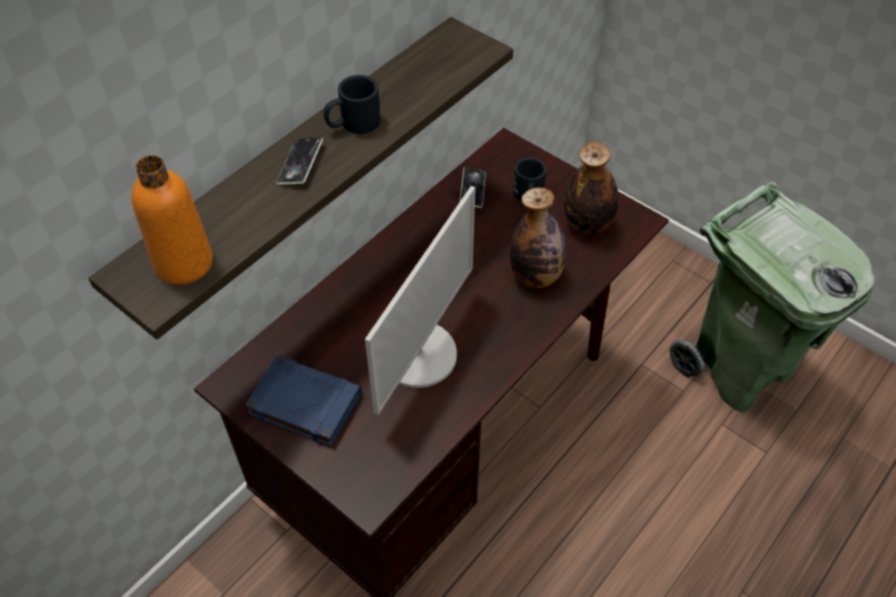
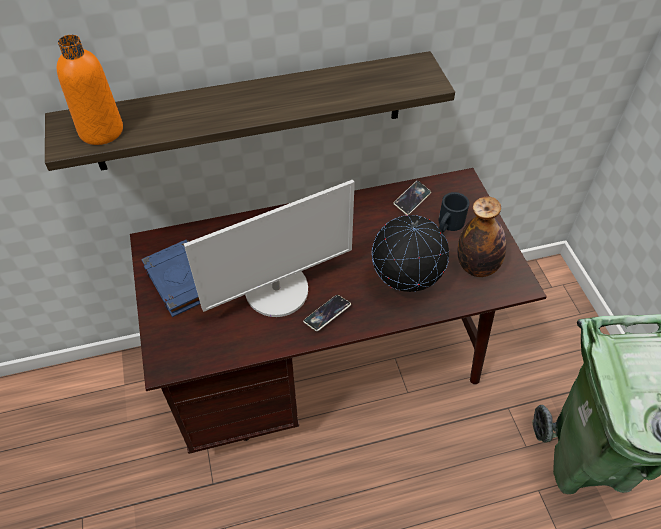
camera: 35 degrees right, 0 degrees up
(300, 164) = (229, 104): phone -> phone (327, 314)
(353, 124) = (289, 93): black mug -> none
(536, 276) = (405, 282): bottle -> globe

